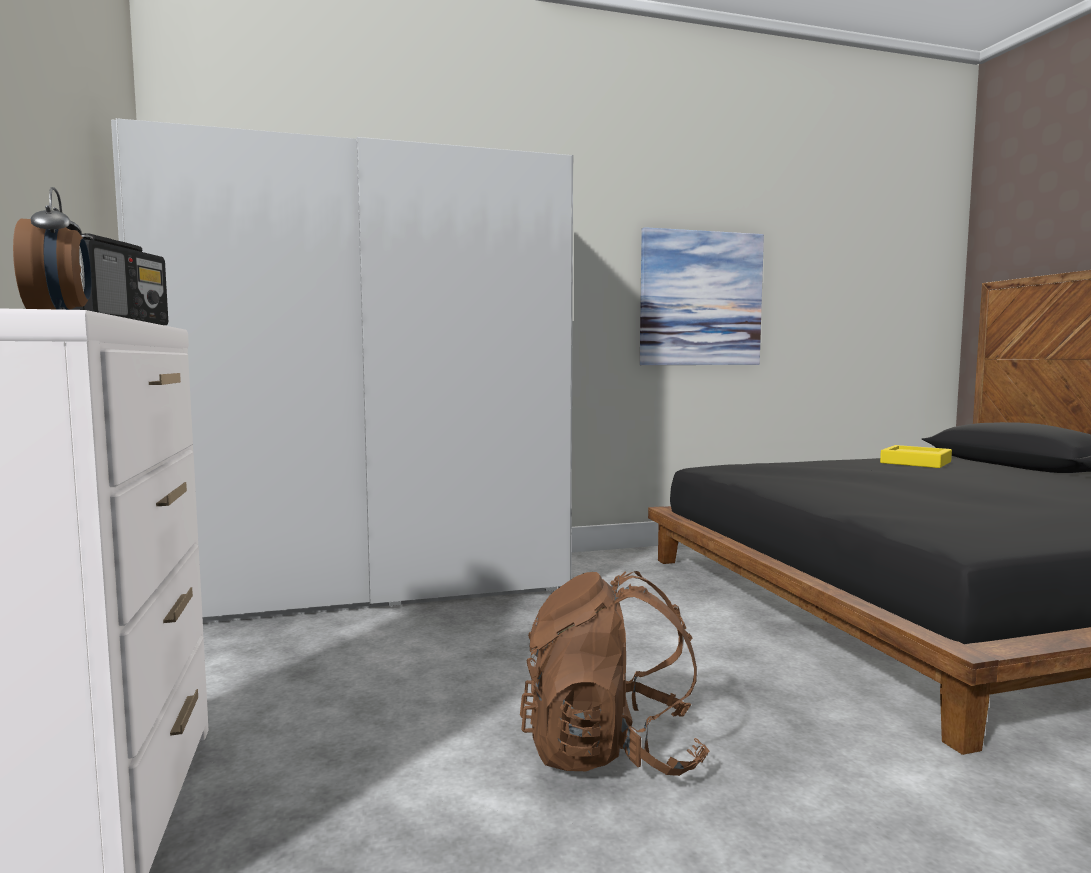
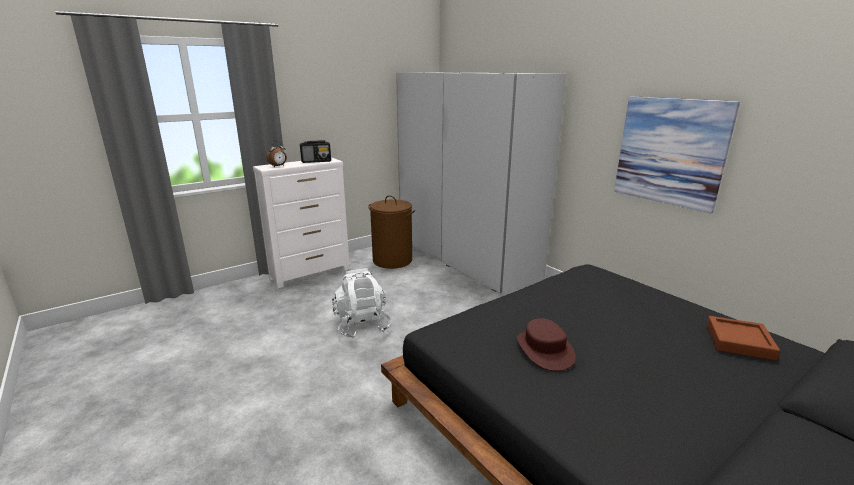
camera: 70 degrees right, 15 degrees up
(258, 658) = (392, 260): none -> brown laundry basket
(610, 752) = (362, 325): brown backpack -> white backpack
(915, 462) = (739, 342): yellow tray -> brown tray
(985, 505) = (544, 350): none -> brown hat

